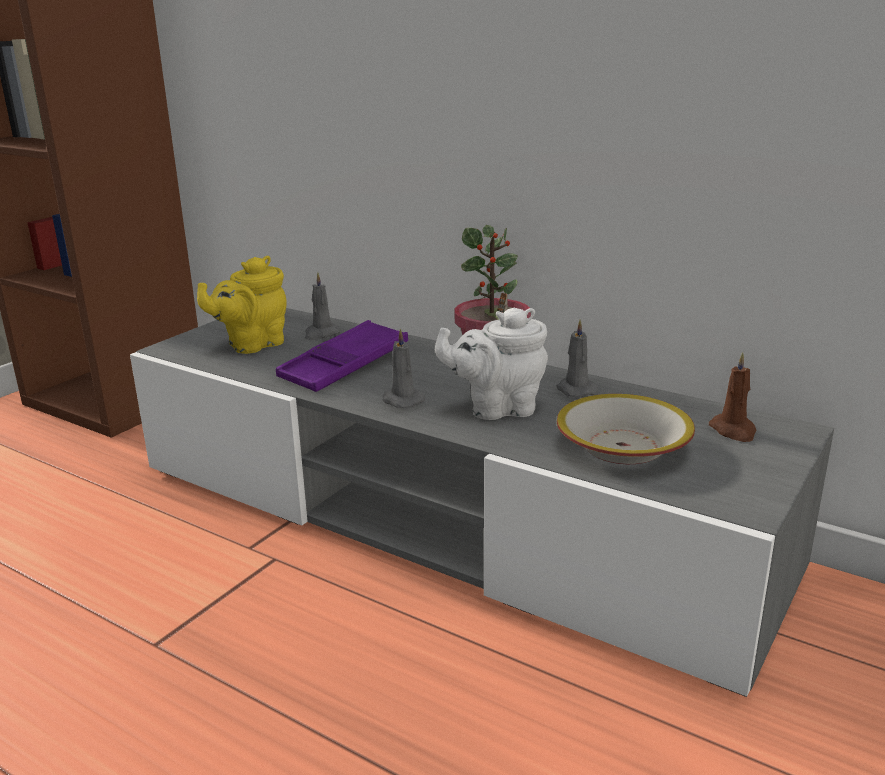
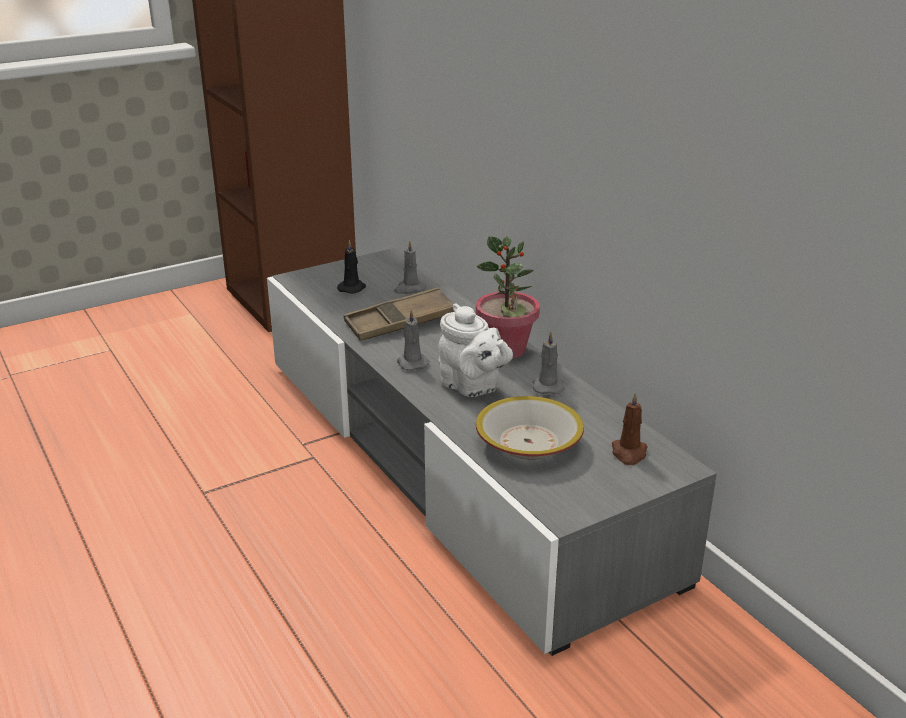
camera: 25 degrees right, 5 degrees up
(252, 345) = (352, 288): yellow teapot -> black candle
(344, 365) = (400, 322): purple tray -> brown tray
(497, 408) = (472, 387): white teapot -> white teapot turned 150 degrees counterclockwise

